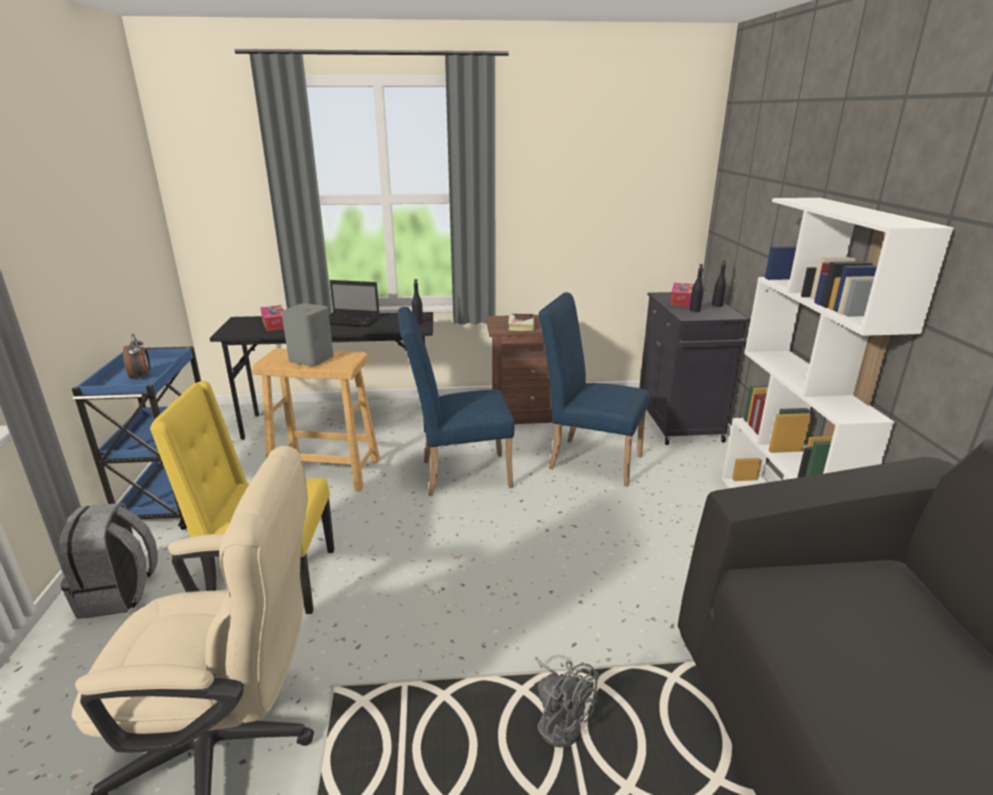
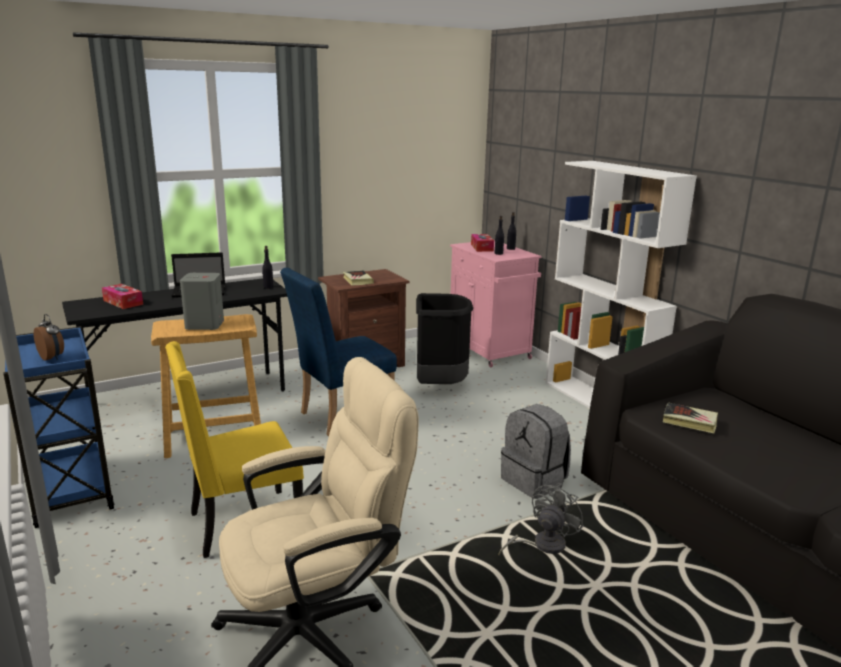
camera: 25 degrees left, 5 degrees down
(120, 593) = (97, 569): grey backpack -> grey backpack (534, 481)
(559, 720) = (542, 545): grey fan -> grey fan turned 75 degrees counterclockwise
(588, 459) = (439, 387): blue chair -> black trash can
(679, 423) = (490, 351): black cabinet -> pink cabinet
(816, 619) = (689, 421): none -> book

